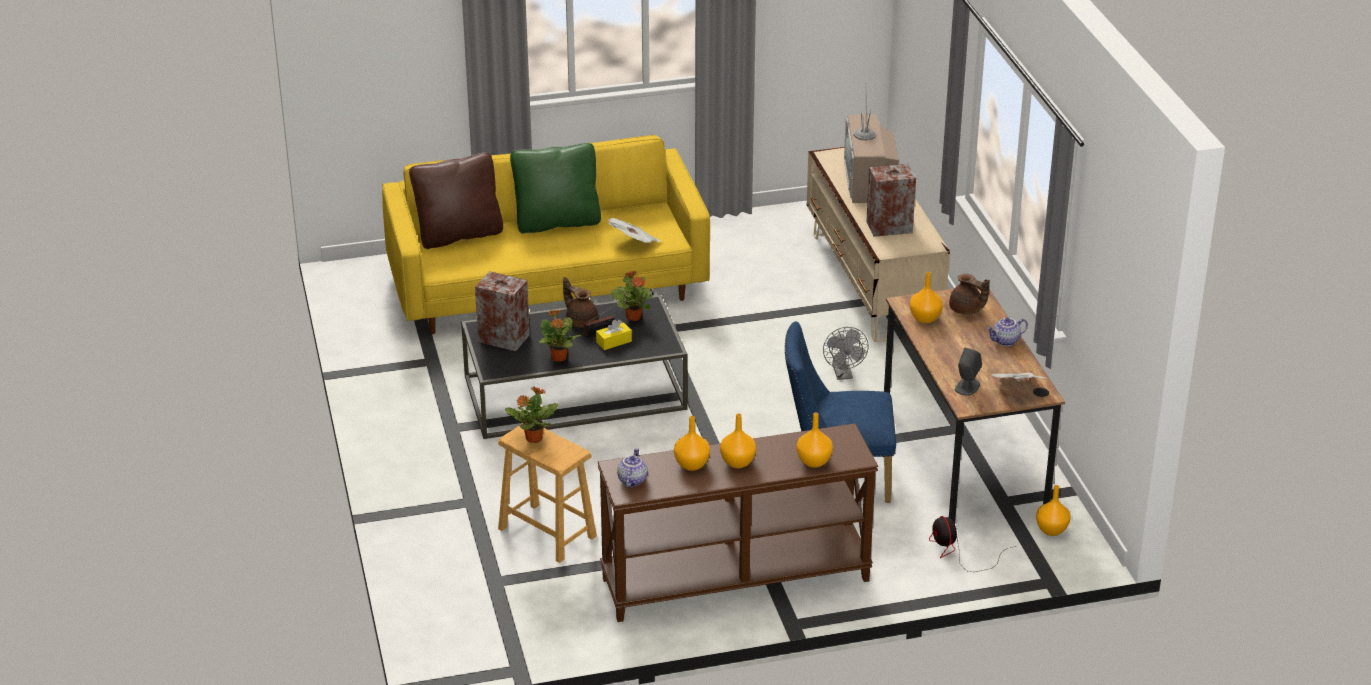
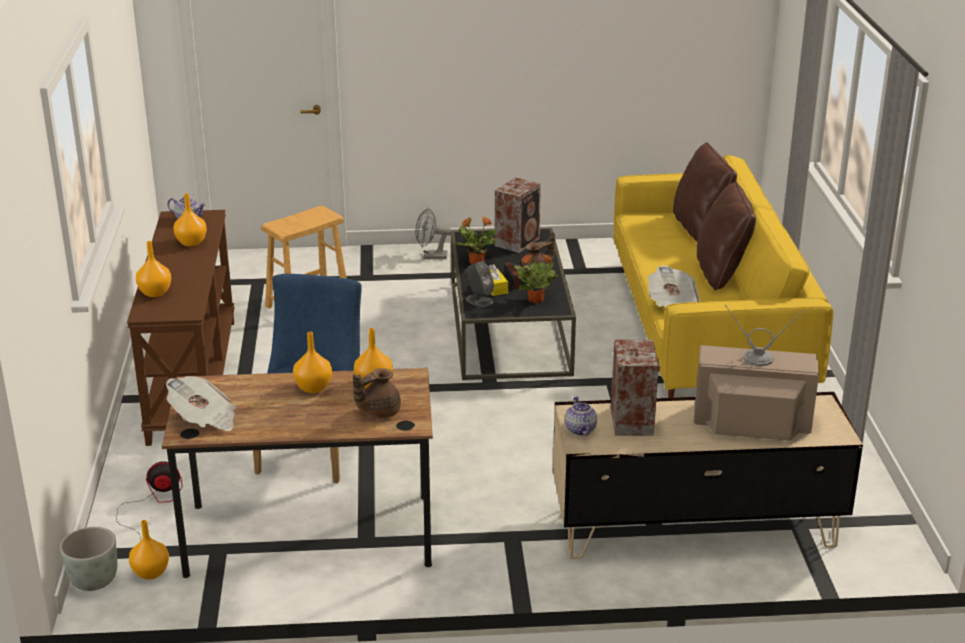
camera: 100 degrees right, 5 degrees down
(533, 438) = (313, 216): potted plant -> none
(557, 222) = (721, 273): green pillow -> brown pillow
(737, 463) = (179, 260): orange vase -> orange vase (313, 387)
(843, 375) = (498, 479): grey fan -> grey fan (431, 256)
(967, 387) = (227, 389): grey speaker -> grey speaker (479, 301)
(1006, 341) = (301, 427): teapot -> teapot (579, 429)
(1077, 558) = (93, 581): none -> grey planter

